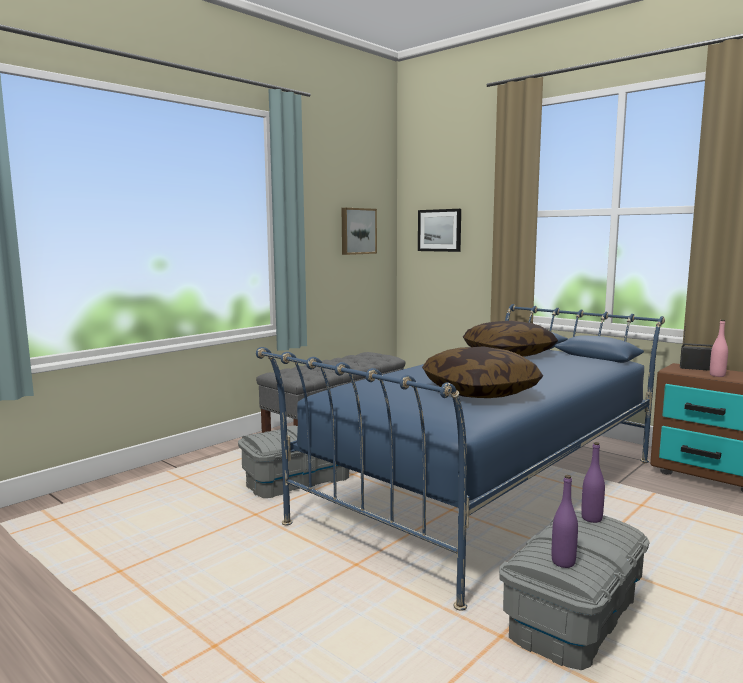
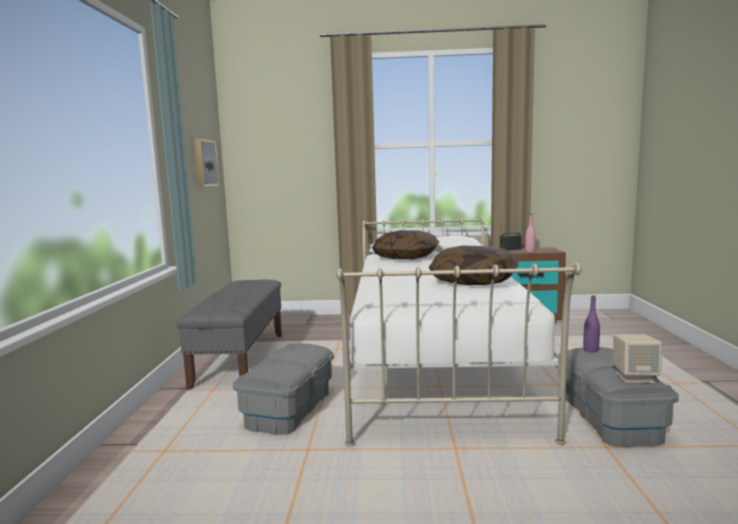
camera: 40 degrees left, 0 degrees up
(439, 230) = (273, 162): picture -> none
(485, 489) = (434, 366): blue bed -> white bed
(563, 562) = (634, 377): purple bottle -> beige speaker

